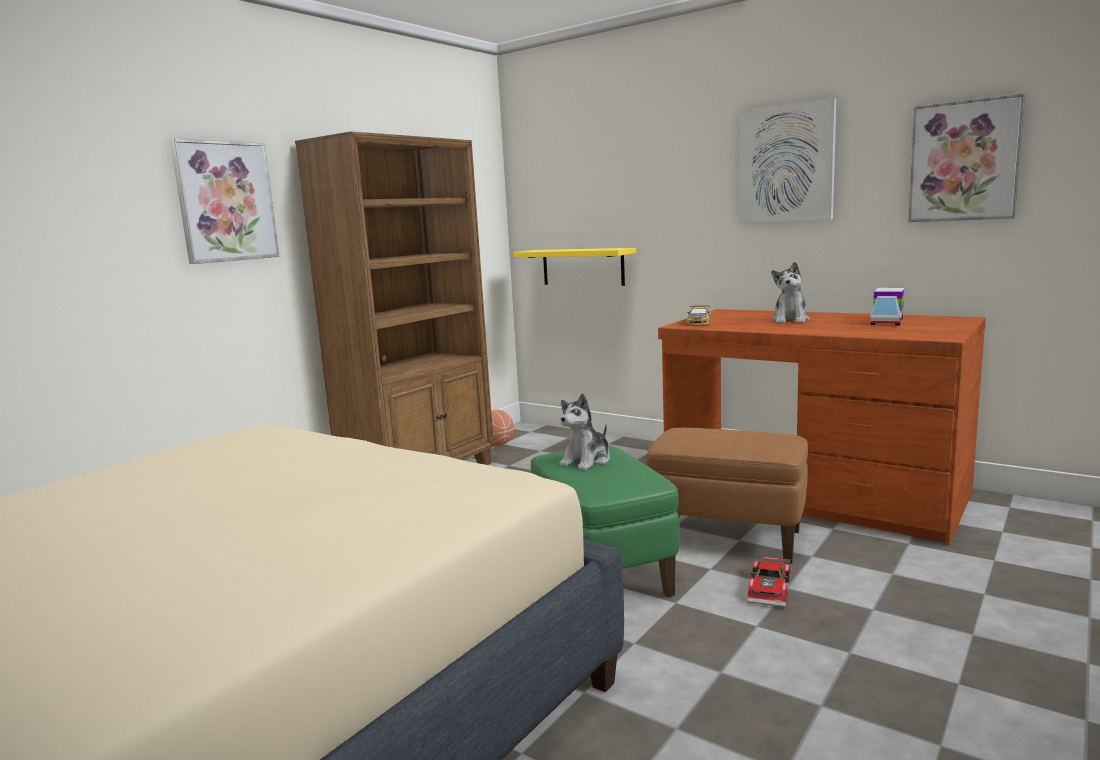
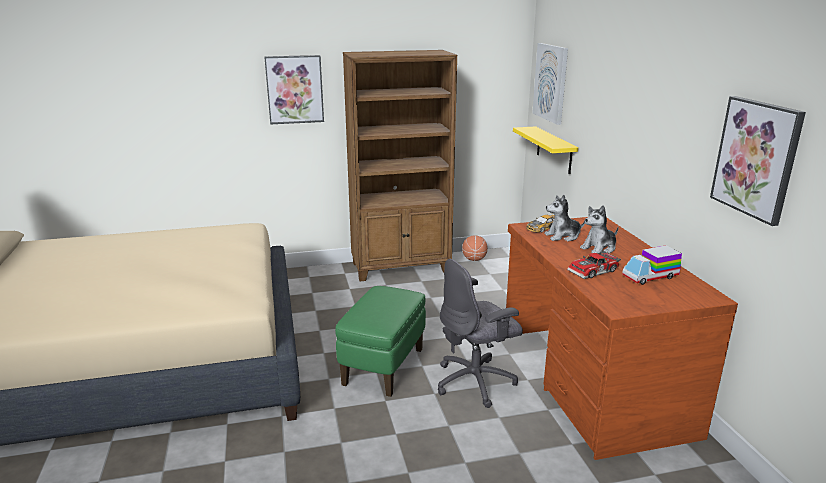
camera: 40 degrees right, 10 degrees up
(587, 461) = (384, 300): plush toy -> plush toy (563, 236)
(726, 539) = (476, 382): brown ottoman -> grey office chair
(771, 589) = (439, 421): toy car -> toy car (594, 271)
(786, 164) = (657, 115): picture -> picture (551, 82)

